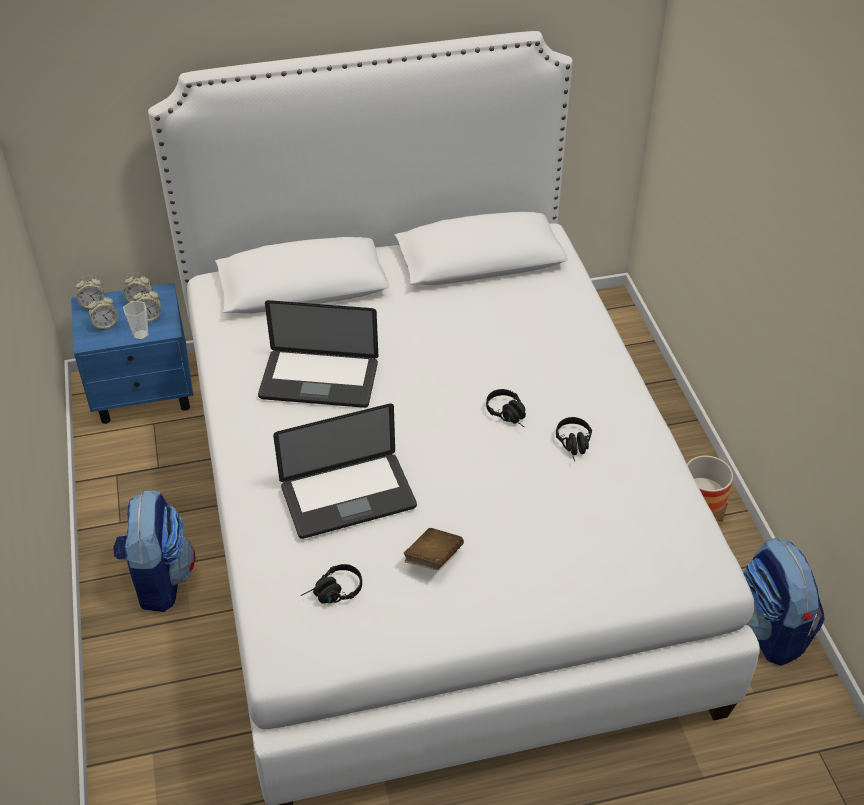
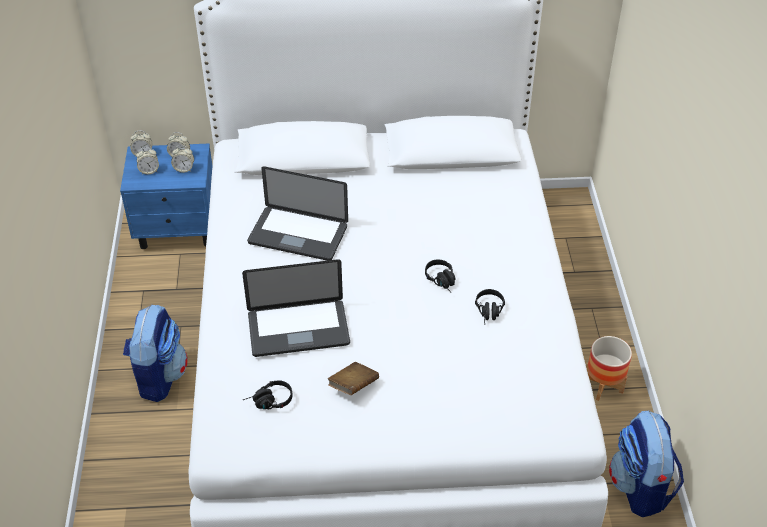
camera: 10 degrees right, 0 degrees up
(140, 335) = (174, 182): cup -> none

